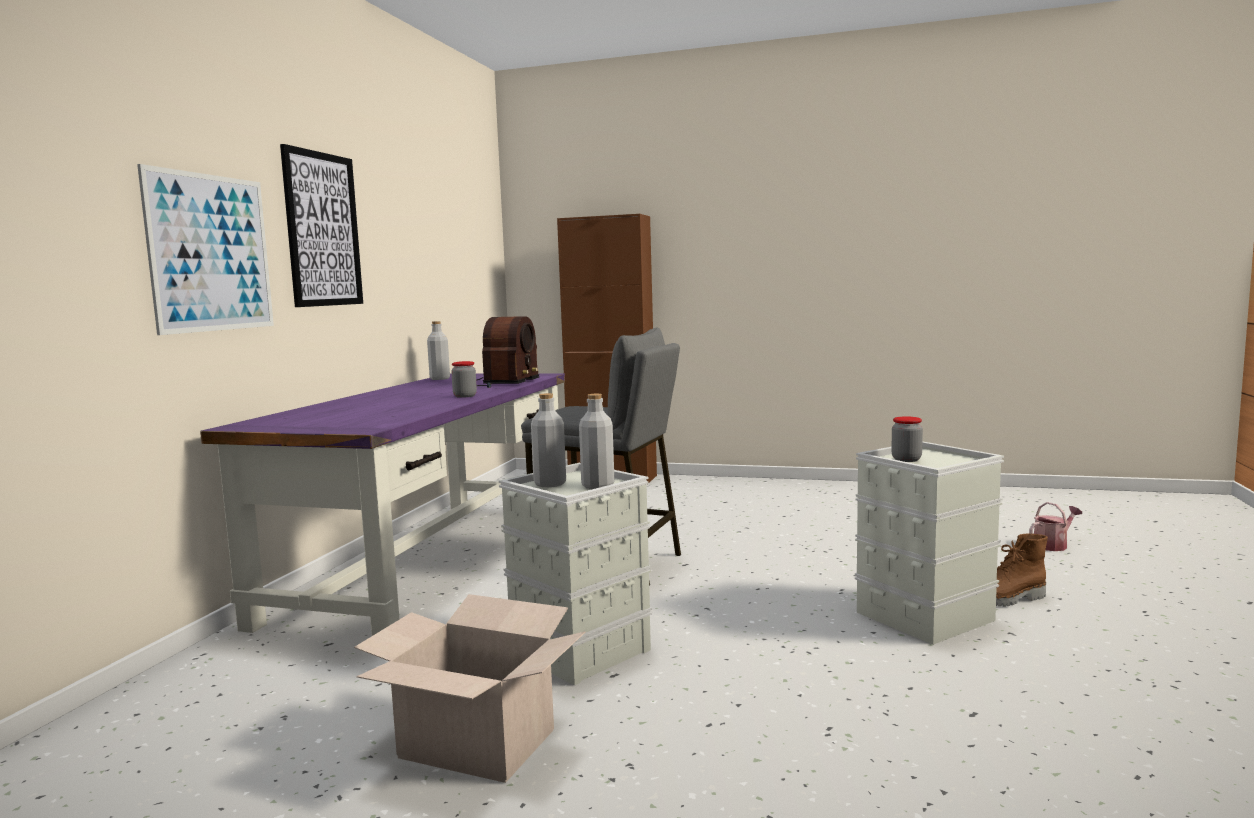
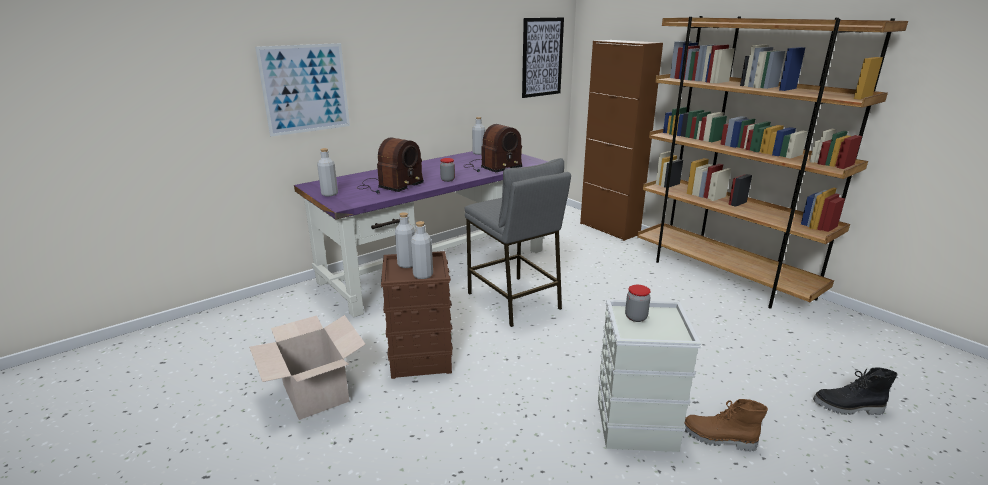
camera: 35 degrees right, 15 degrees up
(305, 426) = (329, 194): none -> grey bottle
(322, 229) = (392, 64): picture -> picture (542, 57)
(388, 409) = (389, 186): none -> radio
(580, 650) = (421, 357): grey storage box -> brown storage box
(798, 488) = (722, 276): none -> brown bookcase
(1053, 545) = (848, 408): watering can -> black boot

